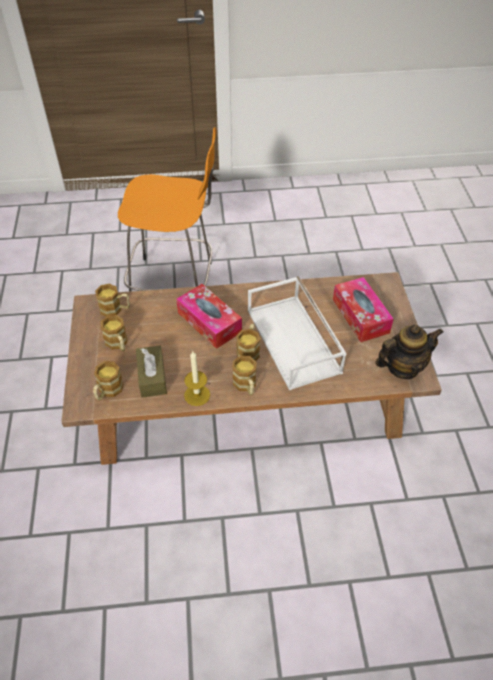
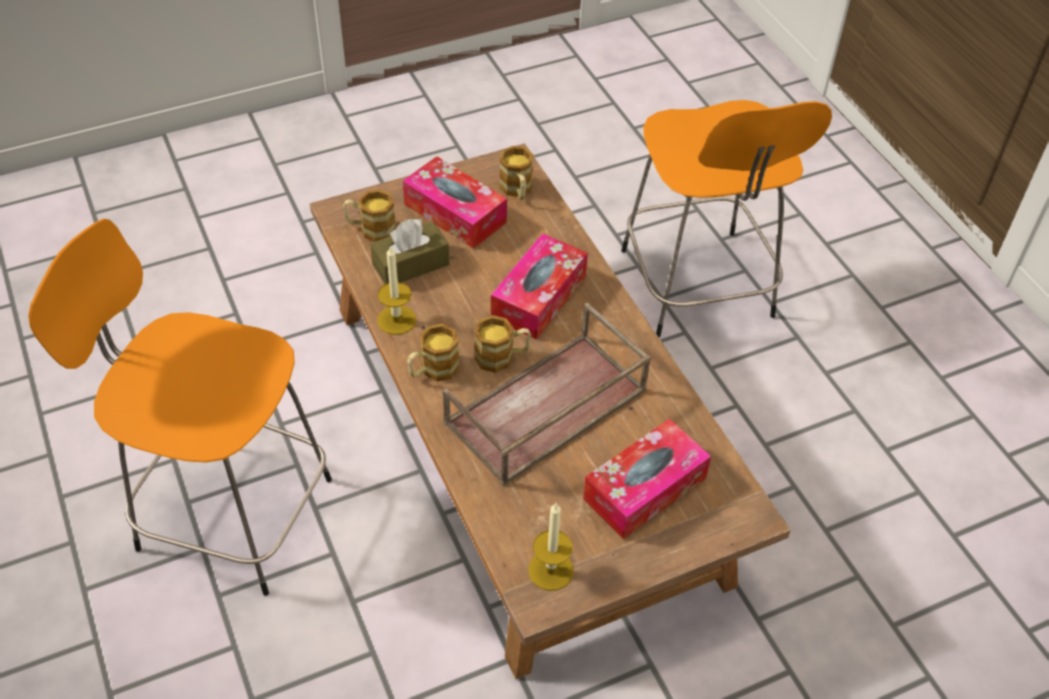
camera: 70 degrees right, 0 degrees up
(118, 344) = (455, 213): mug -> tissue box
(245, 567) = (229, 511): none -> orange stool
(295, 341) = (546, 409): white tray -> brown tray
(402, 367) = (551, 570): teapot -> candle

